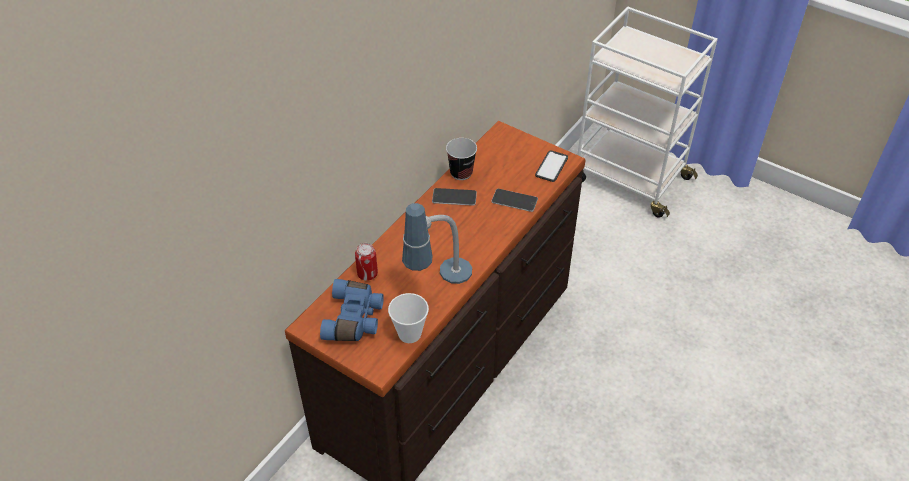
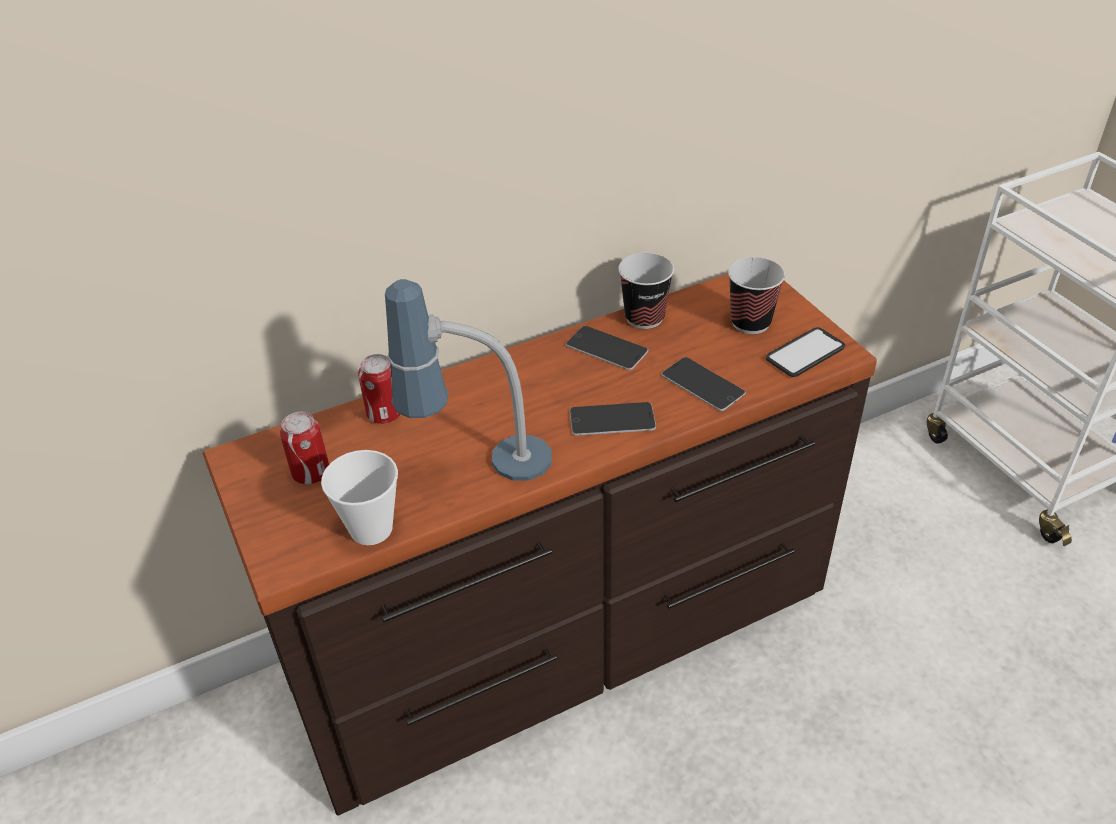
camera: 30 degrees right, 5 degrees down
(355, 319) = (311, 473): blue binoculars -> can
(484, 234) = (612, 419): none -> phone
(515, 158) = (750, 322): none -> cup

